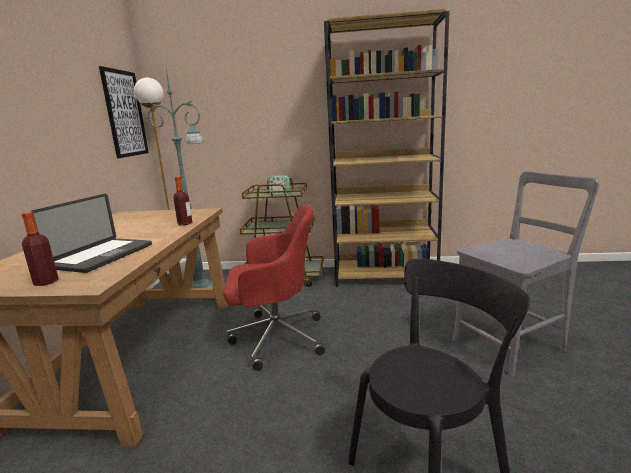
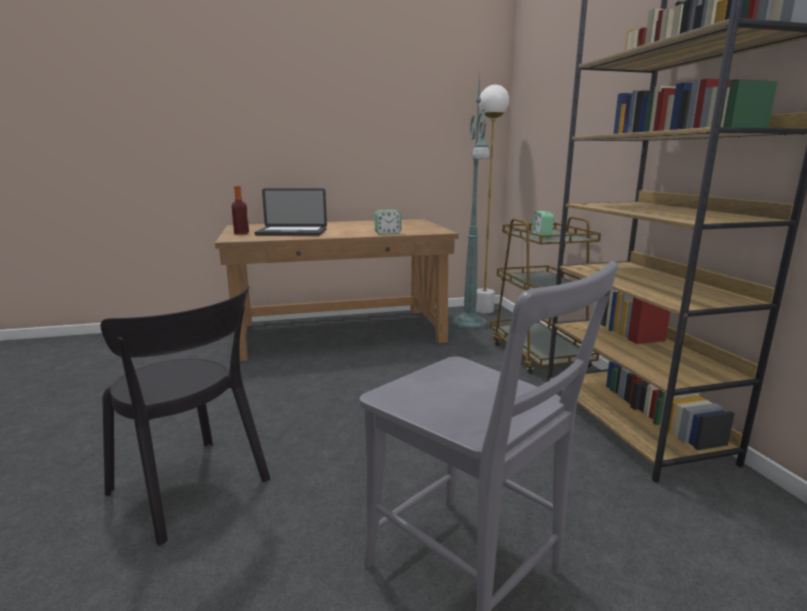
camera: 70 degrees right, 0 degrees up
(125, 114) = (469, 124): picture -> none
(185, 223) = (387, 233): bottle -> alarm clock
(275, 338) = (391, 377): red office chair -> none

